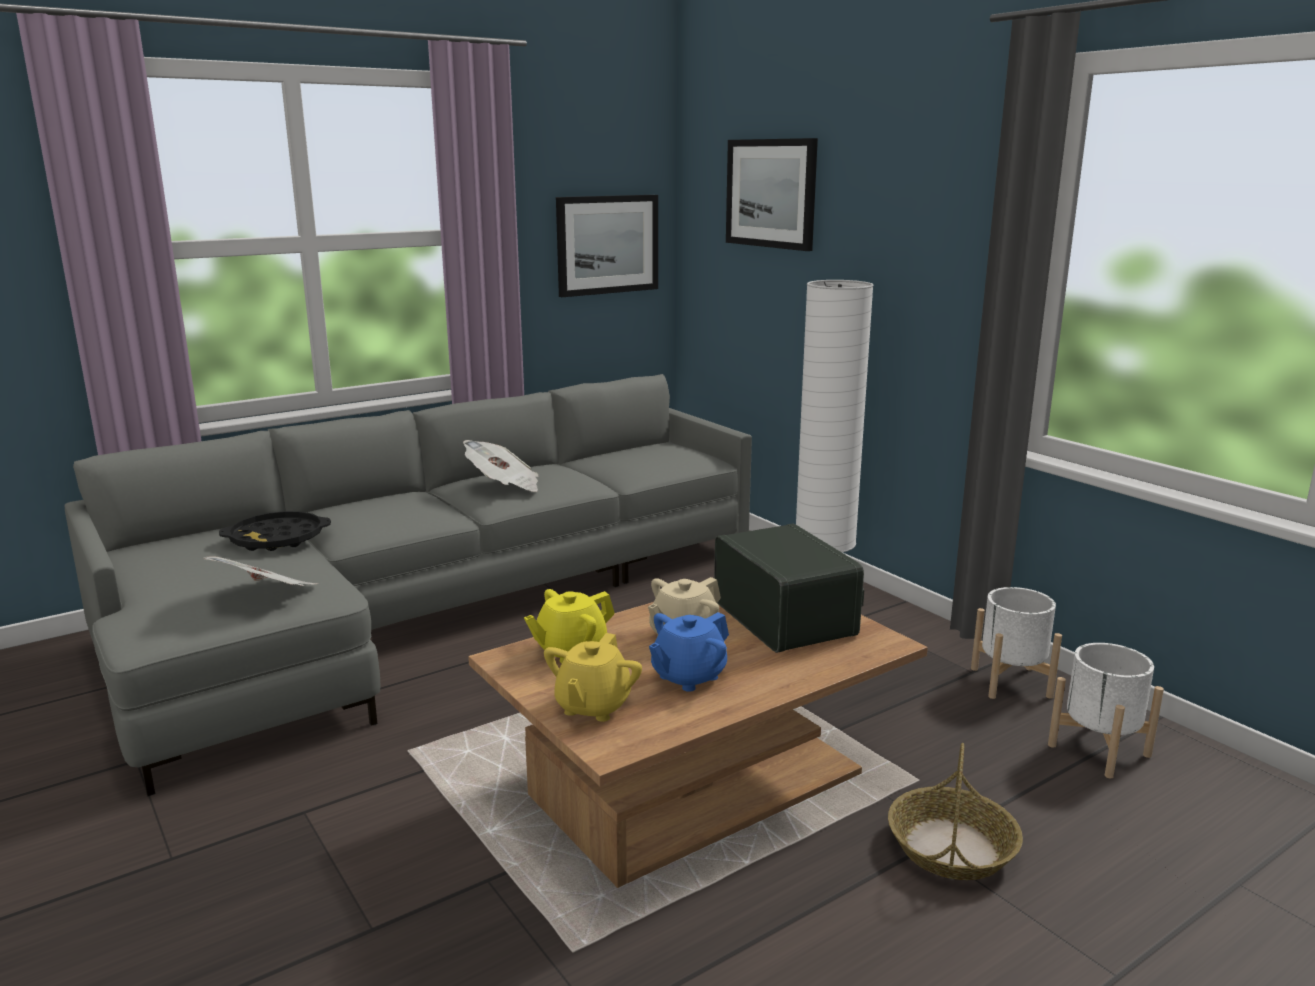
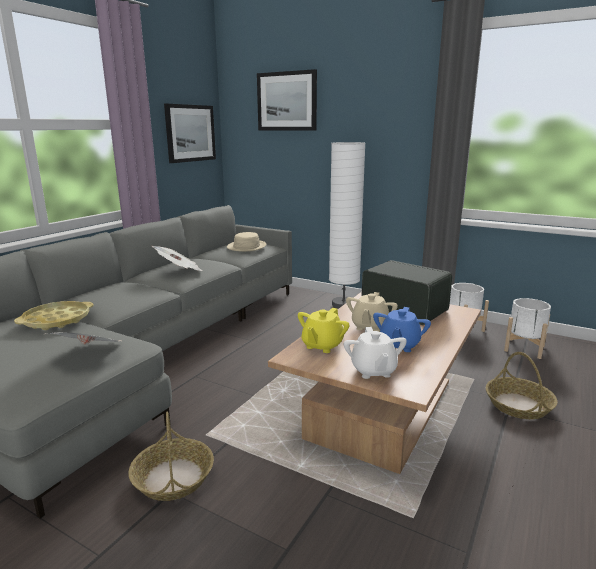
camera: 25 degrees left, 0 degrees up
(277, 539) = (57, 320): black tray -> yellow tray
(321, 794) = (173, 477): none -> basket
(592, 706) = (373, 371): yellow teapot -> white teapot
(660, 455) = (246, 247): none -> beige hat

